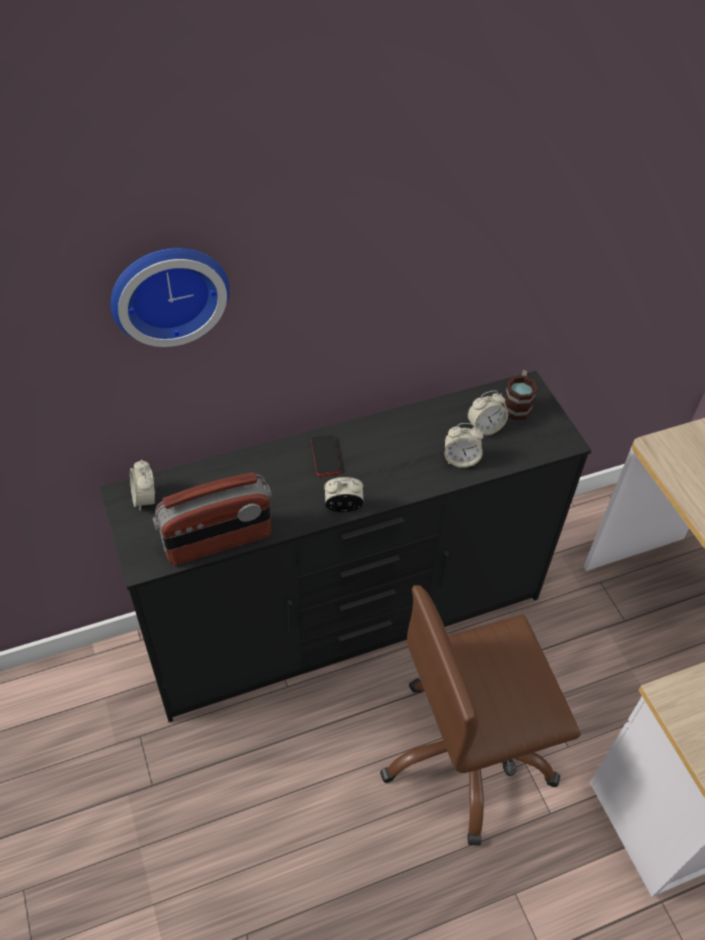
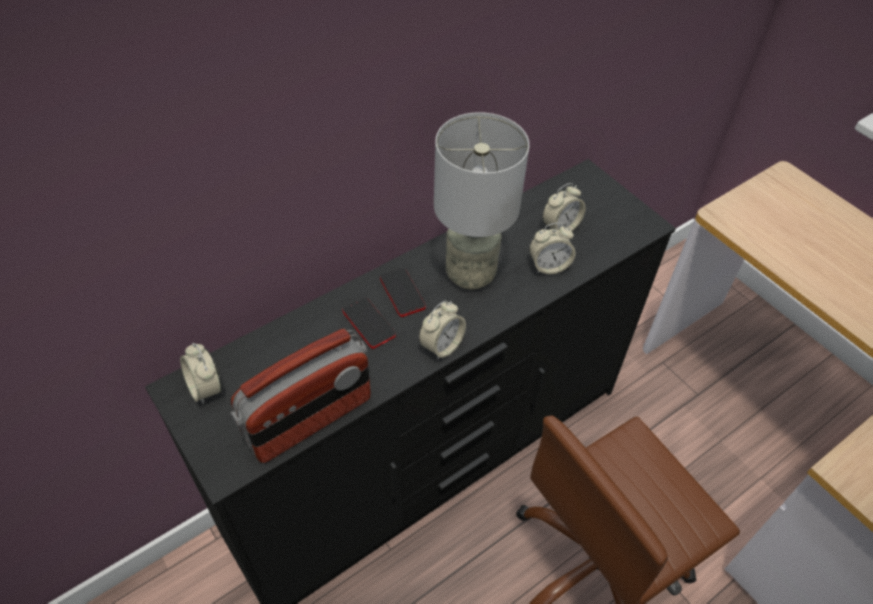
camera: 15 degrees left, 0 degrees up
(168, 291) = (194, 119): wall clock -> none
(289, 475) = (369, 323): none -> phone
(343, 507) = (441, 346): alarm clock -> alarm clock turned 150 degrees clockwise
(390, 453) = (471, 275): none -> grey table lamp
(517, 404) = (584, 196): mug -> none

